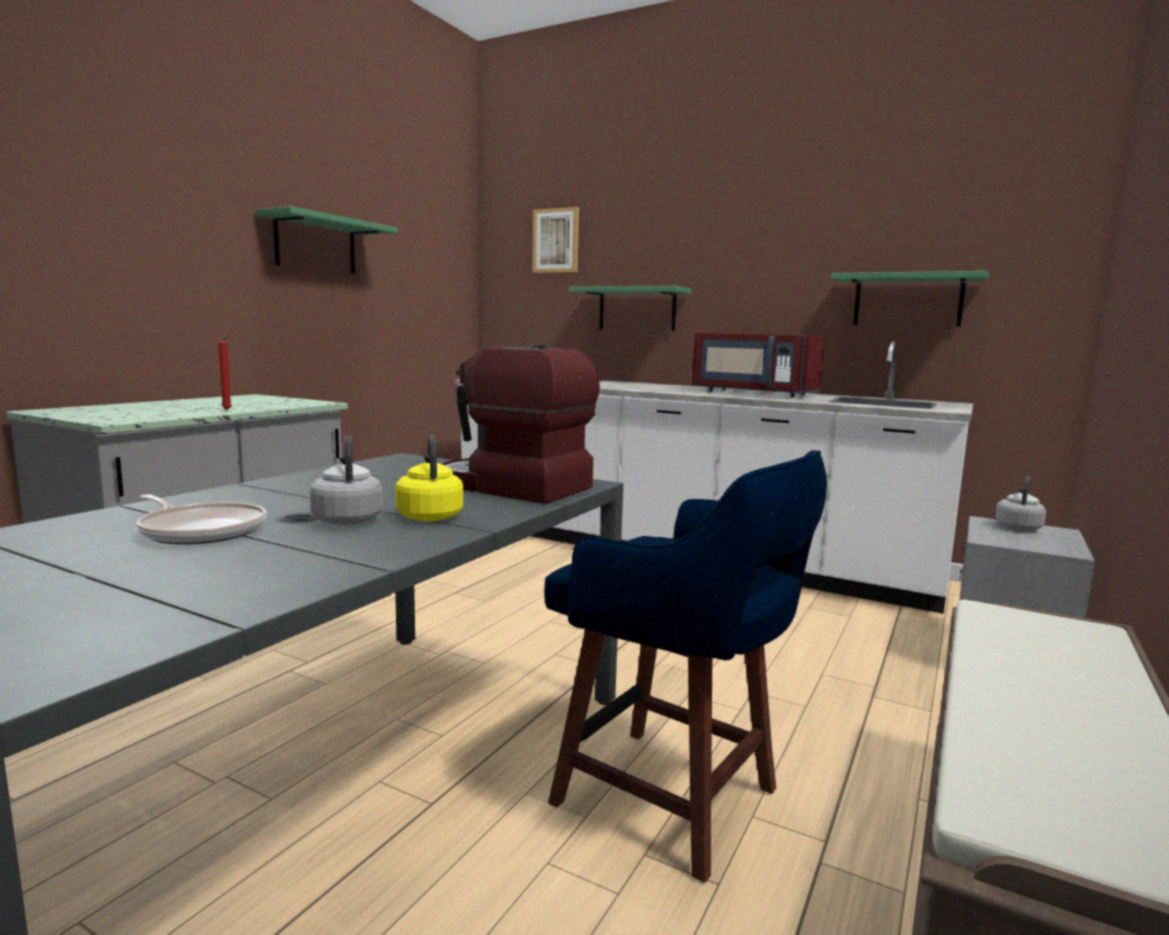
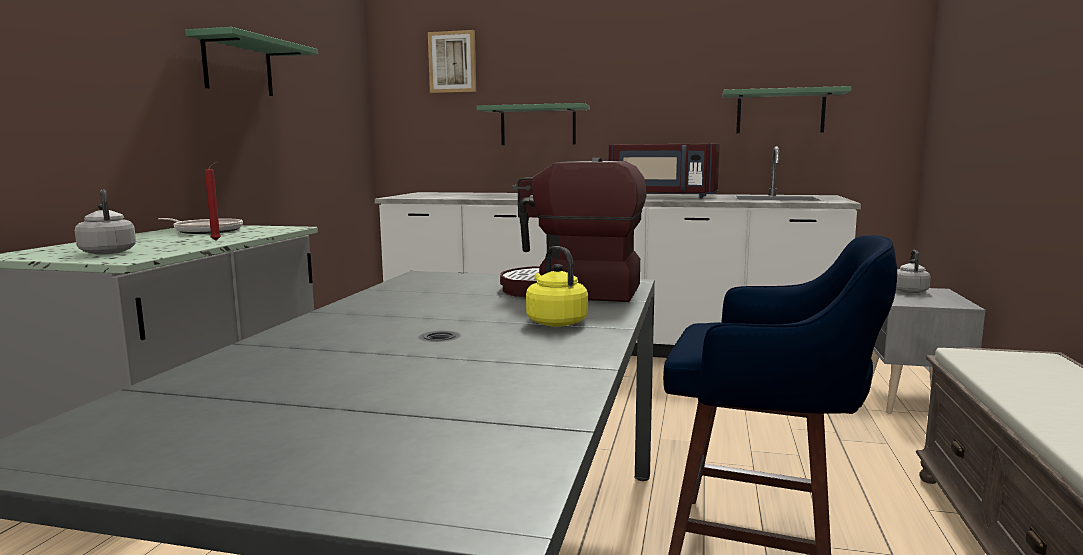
camera: 15 degrees left, 0 degrees up
(201, 531) = (373, 357): frying pan -> frying pan (206, 231)
(347, 519) = (490, 332): grey kettle -> grey kettle (108, 252)

